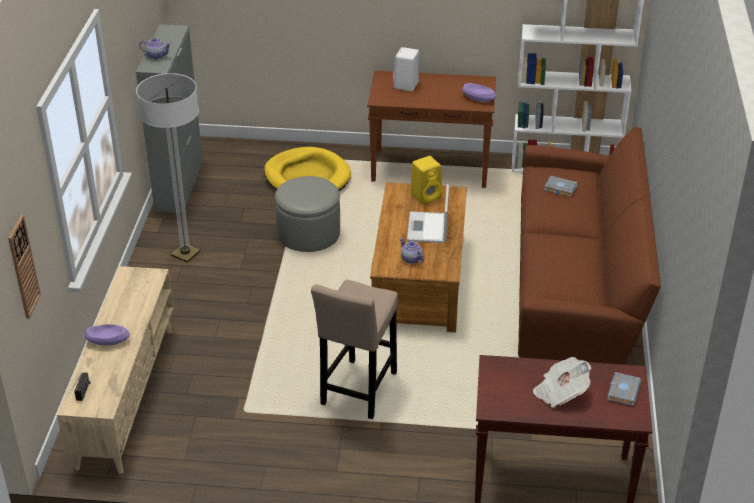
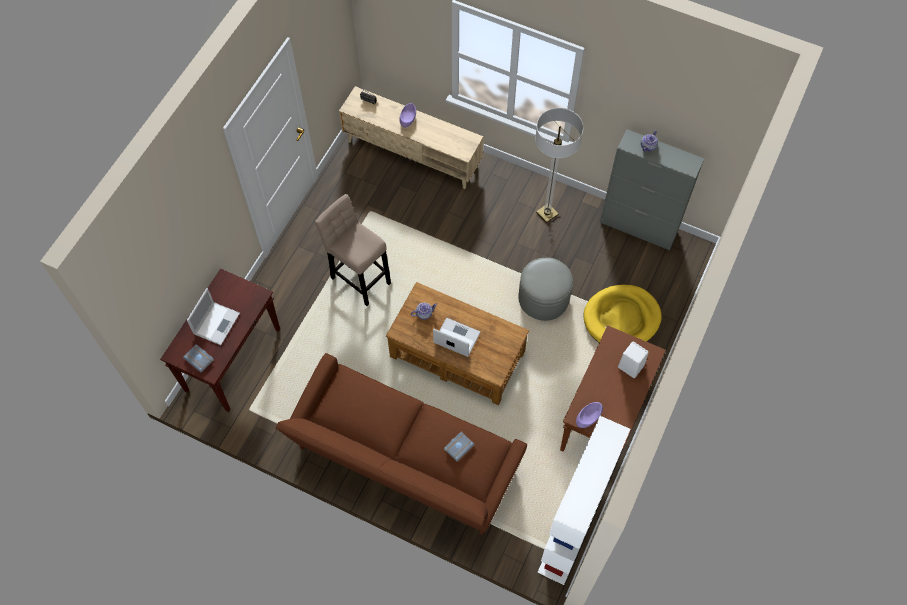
camera: 110 degrees right, 25 degrees up
(23, 267) = (389, 29): wall clock -> none
(426, 196) = (498, 352): yellow speaker -> none
(560, 392) = (217, 322): newspaper -> laptop

